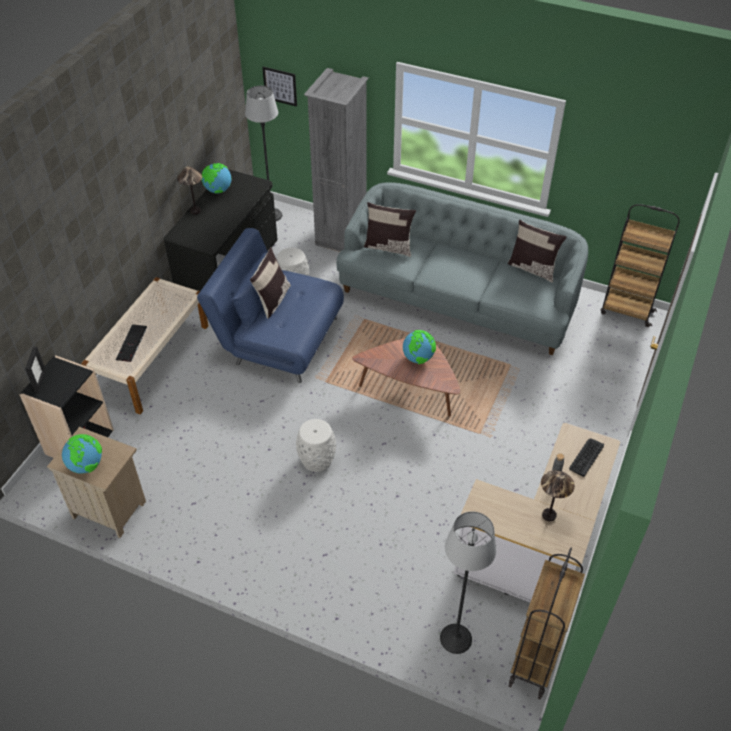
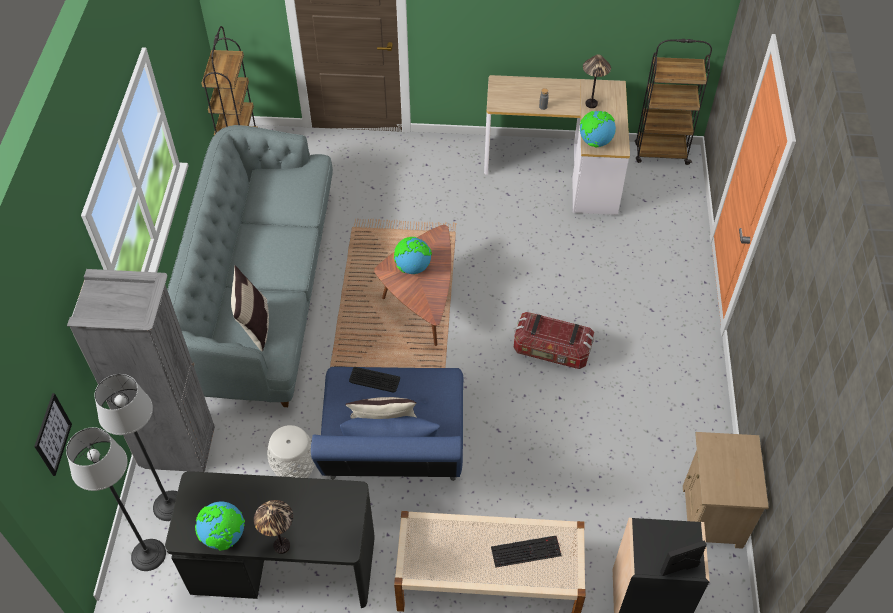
camera: 110 degrees left, 5 degrees up
(86, 465) = (744, 468): globe -> globe (595, 142)
(317, 460) = (551, 351): white stool -> storage box
(456, 638) = (673, 202): floor lamp -> floor lamp (170, 505)
(532, 269) = (250, 189): pillow -> none
(586, 457) = (518, 92): keyboard -> keyboard (374, 380)

